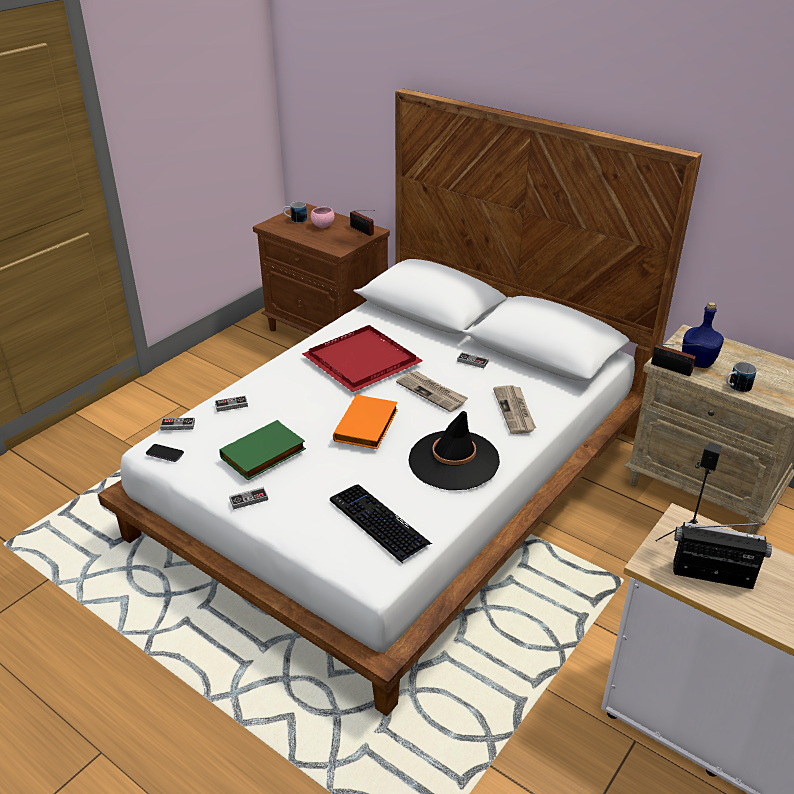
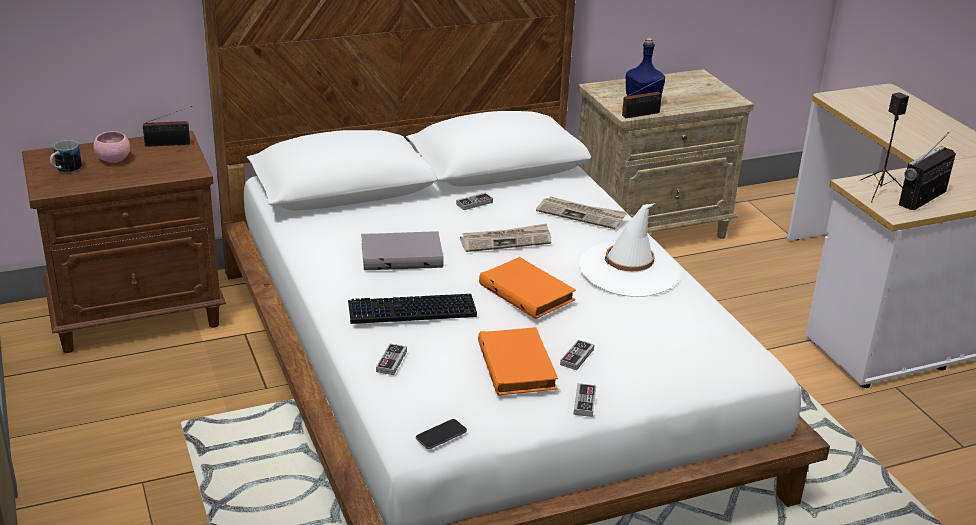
camera: 60 degrees left, 5 degrees down
(178, 425) = (395, 409): game controller -> game controller (577, 357)
(264, 454) = (519, 366): green book -> orange book
(364, 361) = (402, 255): red tray -> grey book
(378, 523) = (687, 339): keyboard -> keyboard (411, 310)
(453, 460) = (629, 270): black hat -> white hat
(735, 387) = (693, 105): mug -> none

